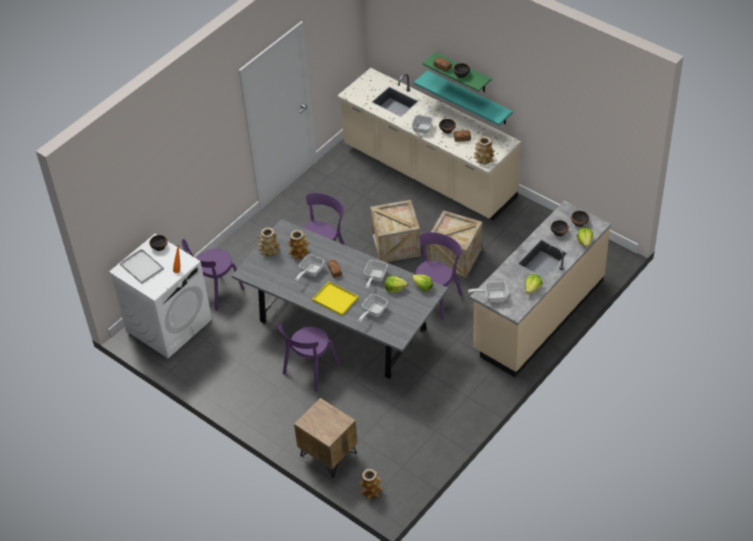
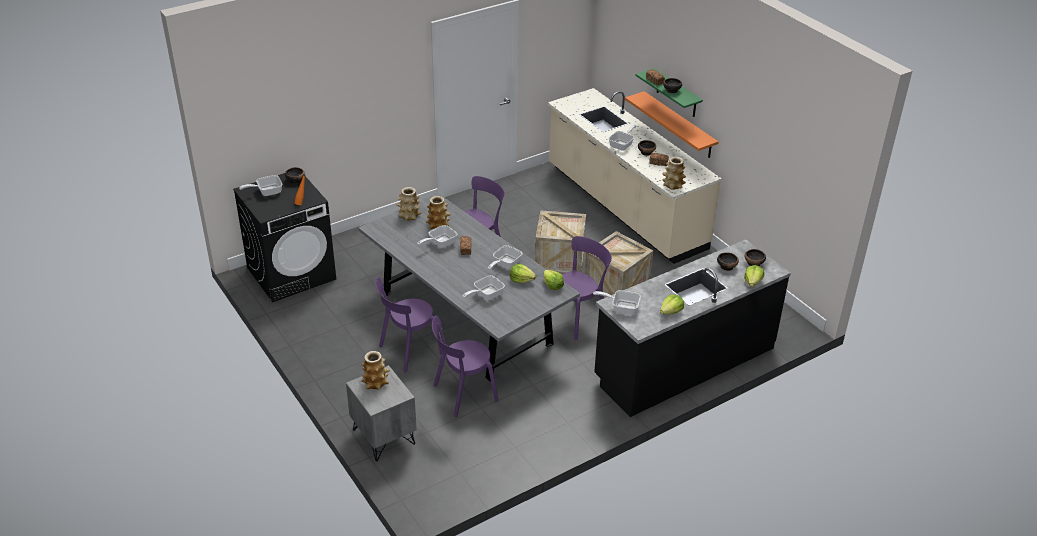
camera: 15 degrees right, 10 degrees down
(141, 266) = (266, 192): white tray -> frying pan
(169, 324) = (292, 273): white washing machine -> black washing machine
(215, 291) = (354, 256): purple chair -> purple chair (462, 394)
(328, 454) = (383, 437): brown nightstand -> grey nightstand
(336, 299) = (453, 274): yellow tray -> none
(371, 491) = (410, 488): vase -> vase (376, 382)
(469, 98) = (679, 125): turquoise shelf -> orange shelf
(538, 315) = (684, 363): beige counter -> black counter

